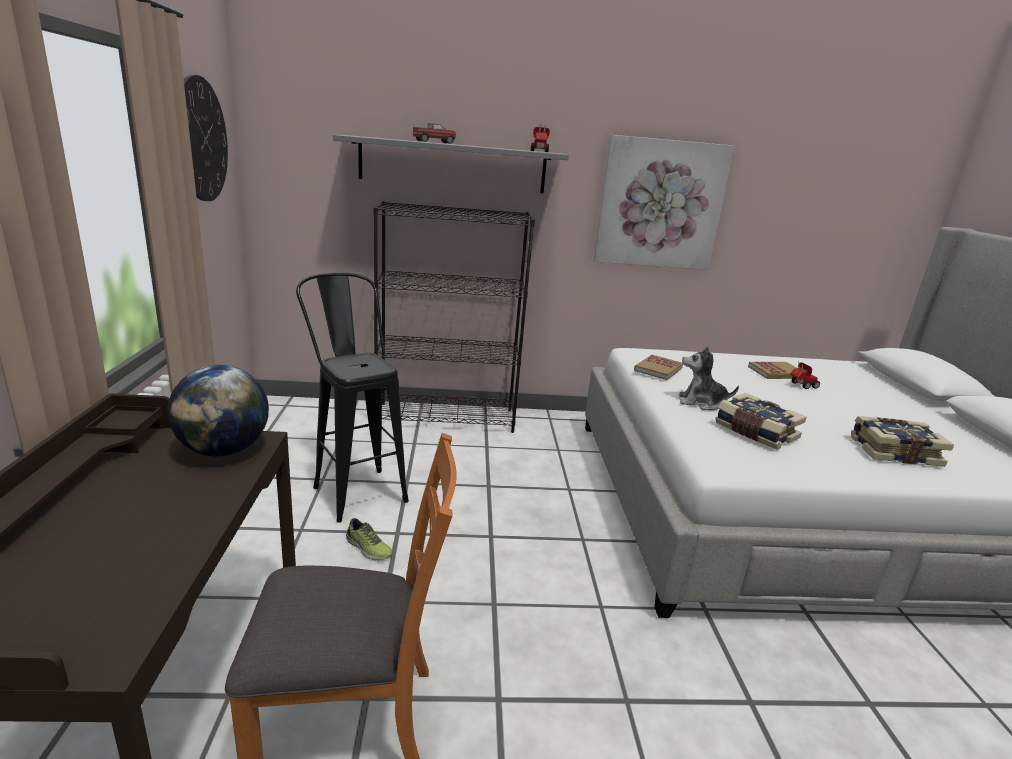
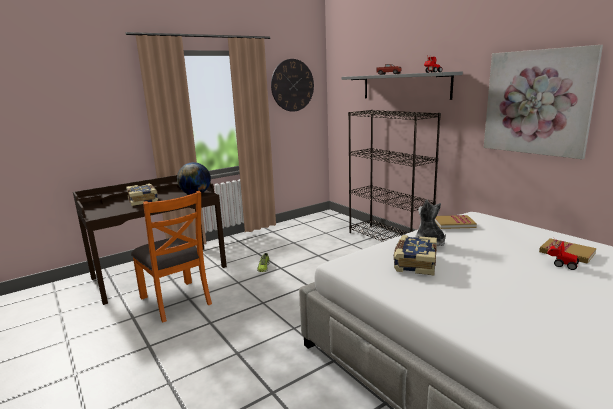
camera: 60 degrees right, 5 degrees down
(354, 487) = (297, 249): black stool -> none
(893, 451) = (495, 312): book -> book (143, 200)

